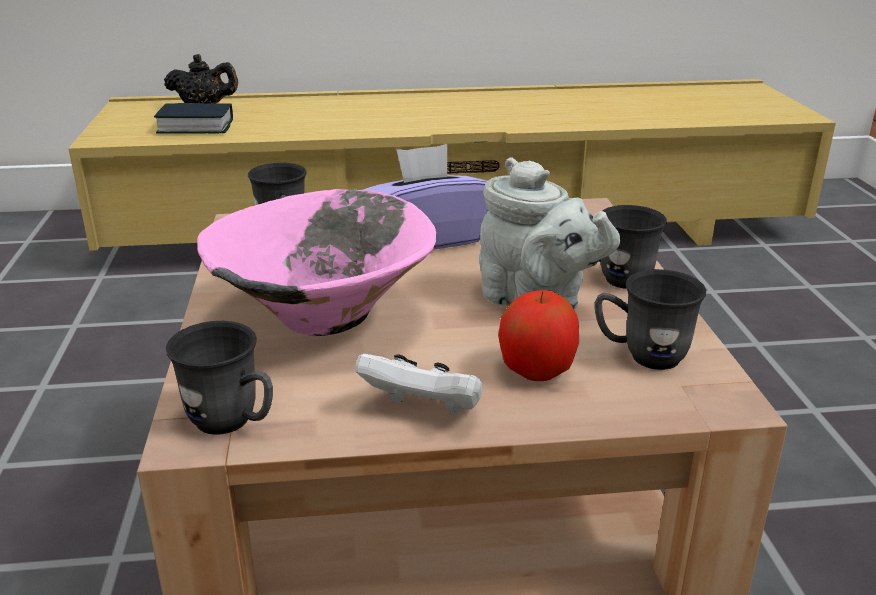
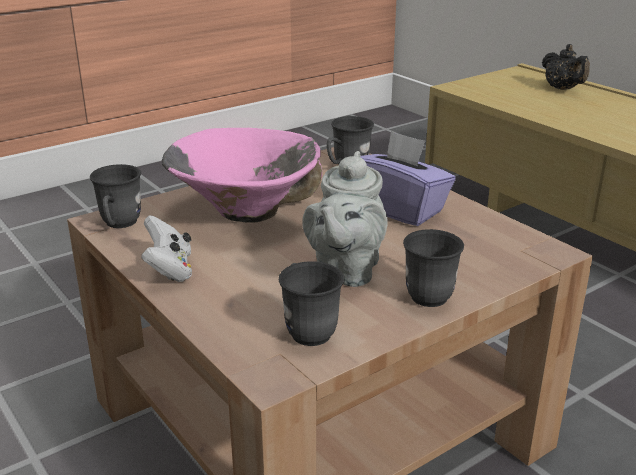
camera: 60 degrees right, 0 degrees up
(195, 127) = (525, 99): book -> none
(537, 371) = (248, 293): apple -> none

